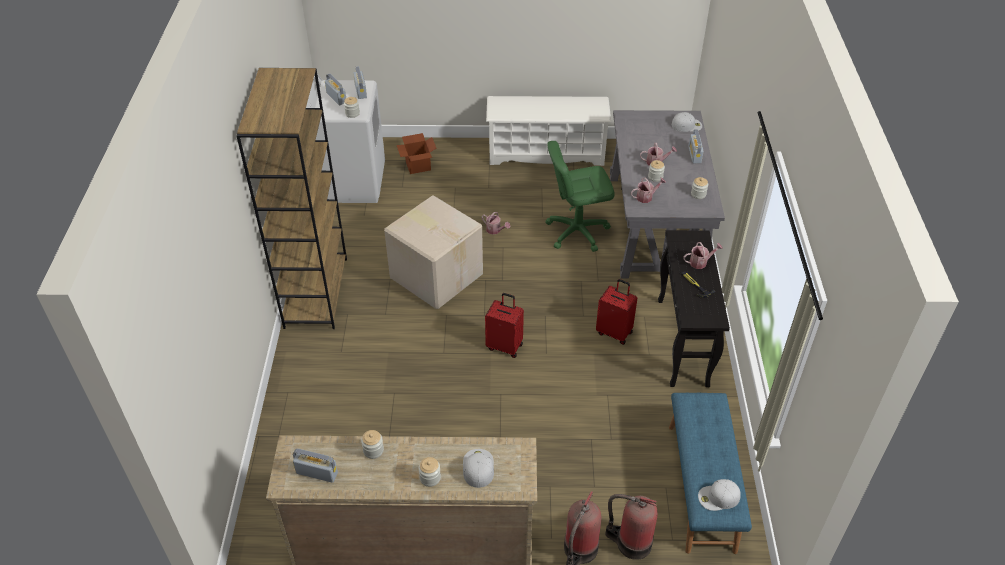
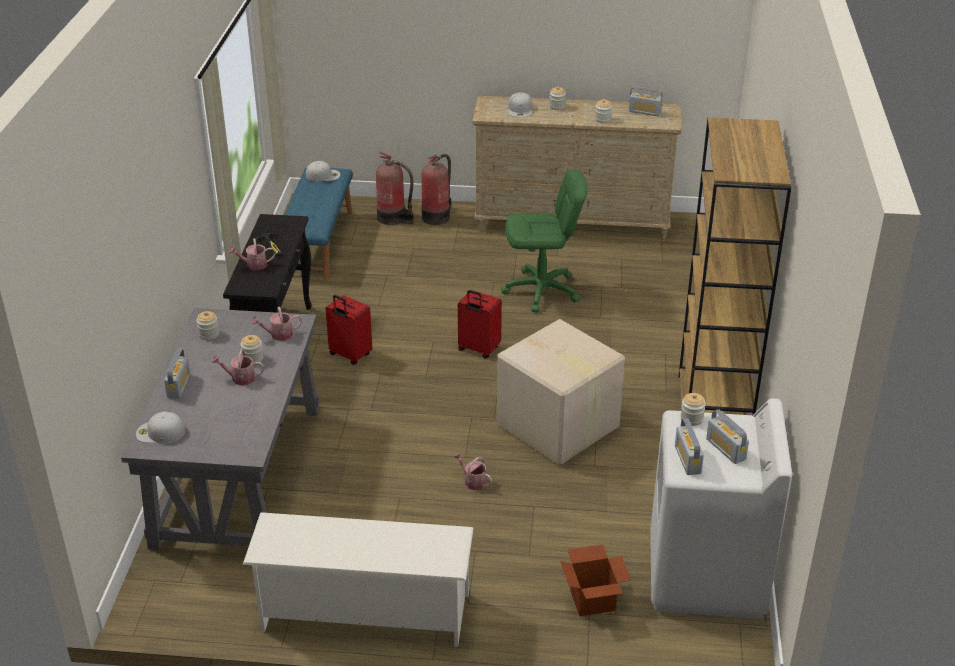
camera: 175 degrees left, 10 degrees down
(577, 231) = (355, 472): green office chair -> green office chair (541, 291)

